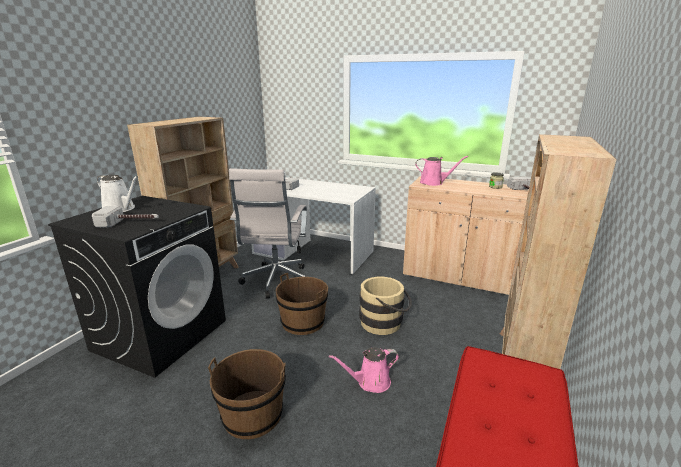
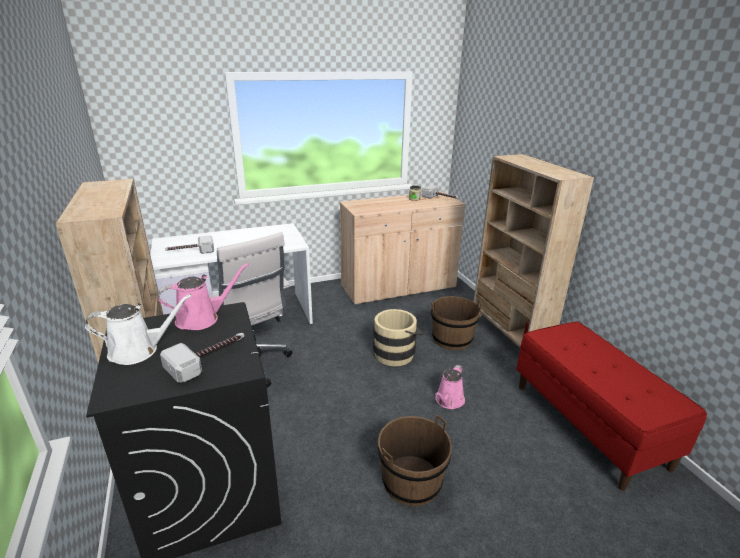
camera: 45 degrees left, 5 degrees up
(303, 322) = (336, 388): brown bucket -> brown bucket (452, 338)
(434, 183) = (366, 206): pink watering can -> pink watering can (202, 318)

